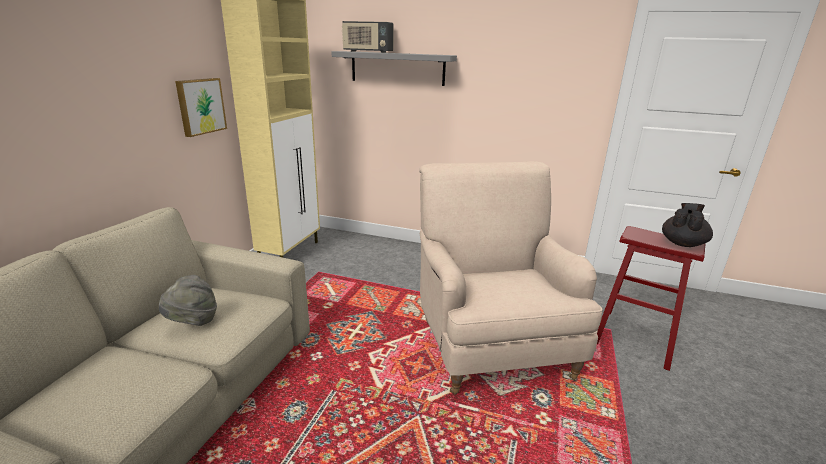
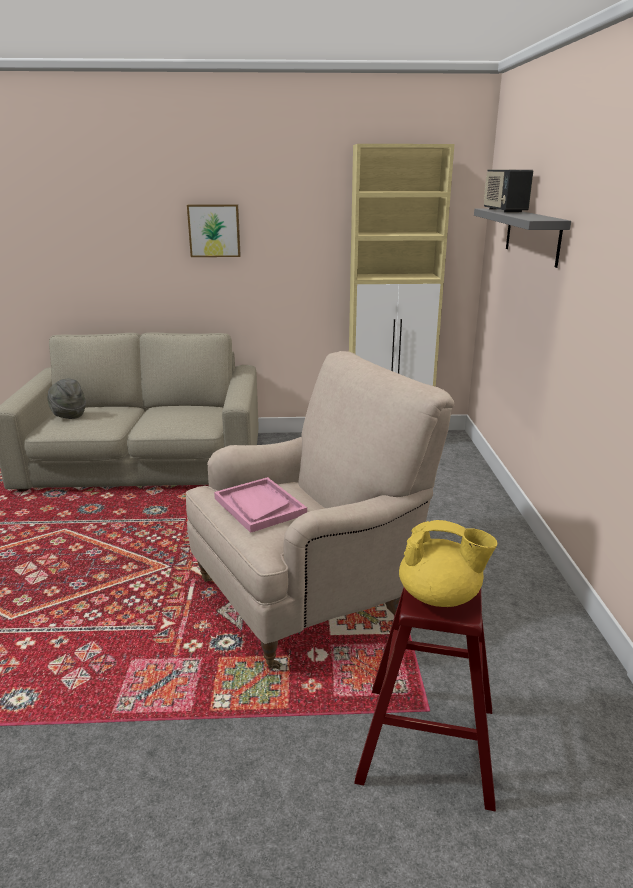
camera: 70 degrees right, 0 degrees up
(192, 322) = (161, 413): grey hat -> grey hat (68, 415)
(200, 106) = (308, 257): picture -> picture (214, 230)
(514, 289) = (259, 506): none -> pink tray
(682, 243) = (440, 597): black teapot -> yellow teapot

